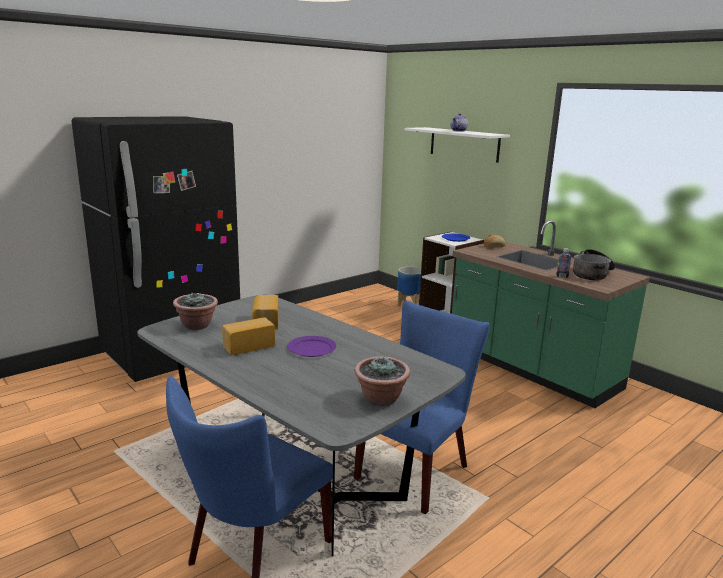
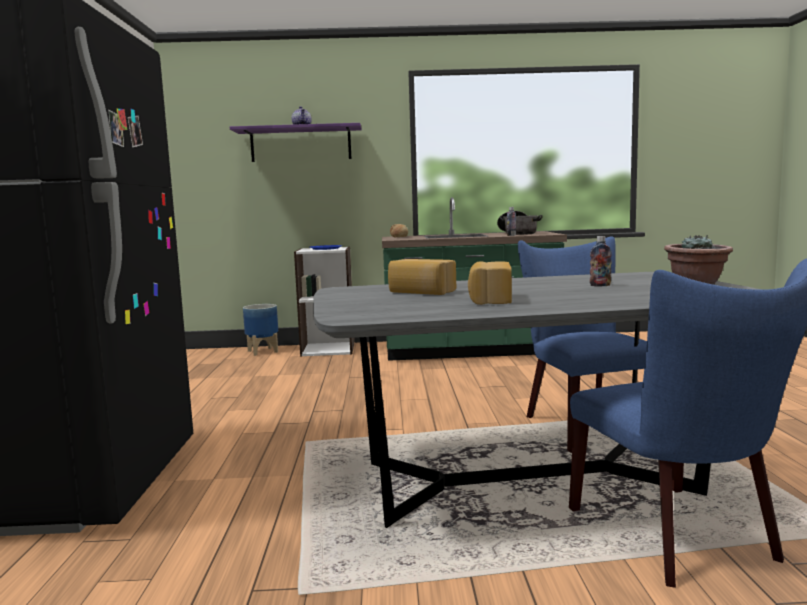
camera: 50 degrees left, 10 degrees down
(197, 325) = (374, 307): potted plant -> none
(311, 348) = (535, 288): purple plate -> none
(345, 366) = (600, 285): none -> bottle
(464, 144) = (301, 144): white shelf -> purple shelf

